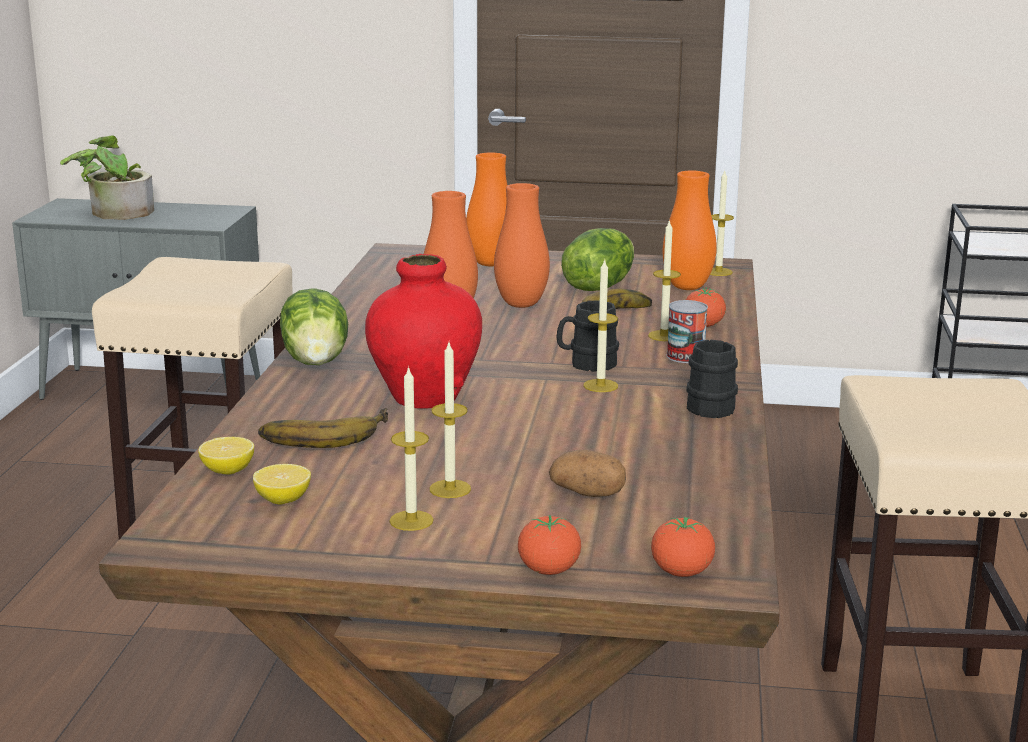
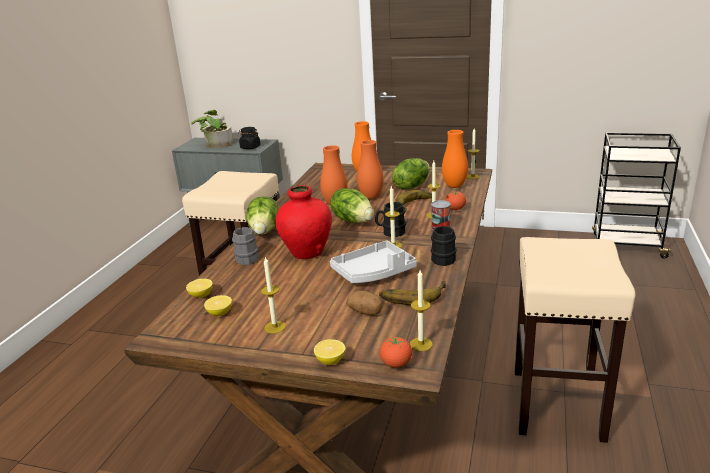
camera: 10 degrees right, 5 degrees up
(197, 220) = (250, 147): none -> black jar
(301, 407) = (248, 258): none -> grey mug
(323, 433) = (252, 273): banana -> banana (412, 294)
(450, 489) = (300, 308): candle -> candle (421, 344)
(500, 343) = (353, 220): none -> lettuce
(548, 571) = (330, 360): tomato -> lemon
(579, 430) = (374, 272): none -> grey tray

